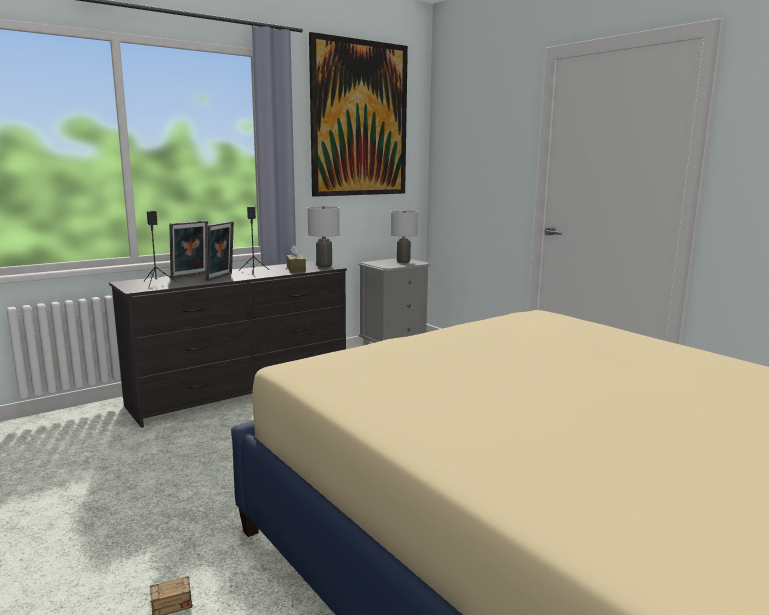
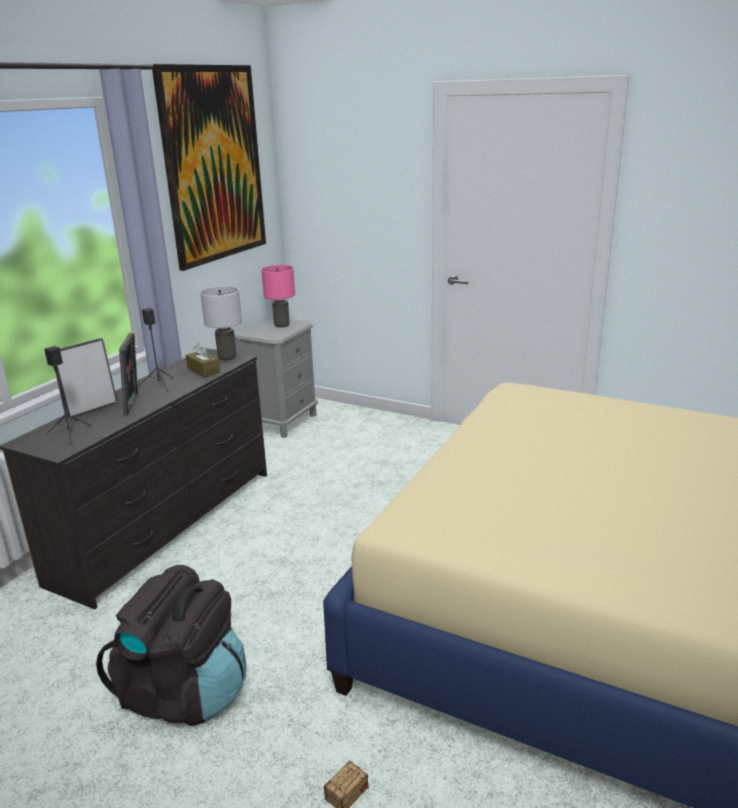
camera: 25 degrees left, 10 degrees up
(138, 495) = (184, 693): none -> black backpack
(191, 275) = (91, 409): picture frame -> picture frame turned 150 degrees counterclockwise
(403, 261) = (281, 325): white table lamp -> pink table lamp

